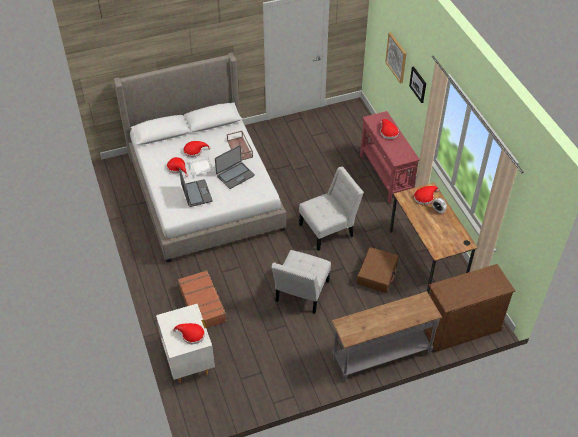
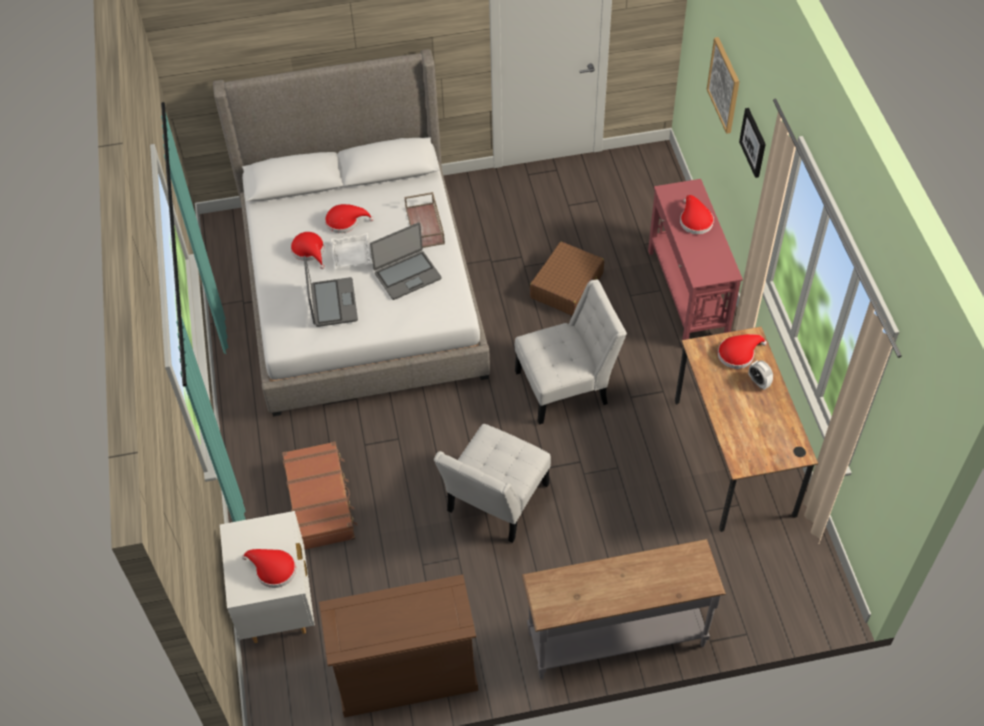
camera: 10 degrees right, 5 degrees up
(377, 274) = (637, 481): brown suitcase -> brown suitcase (567, 286)
(460, 327) = (770, 601): brown dresser -> brown dresser (406, 673)

